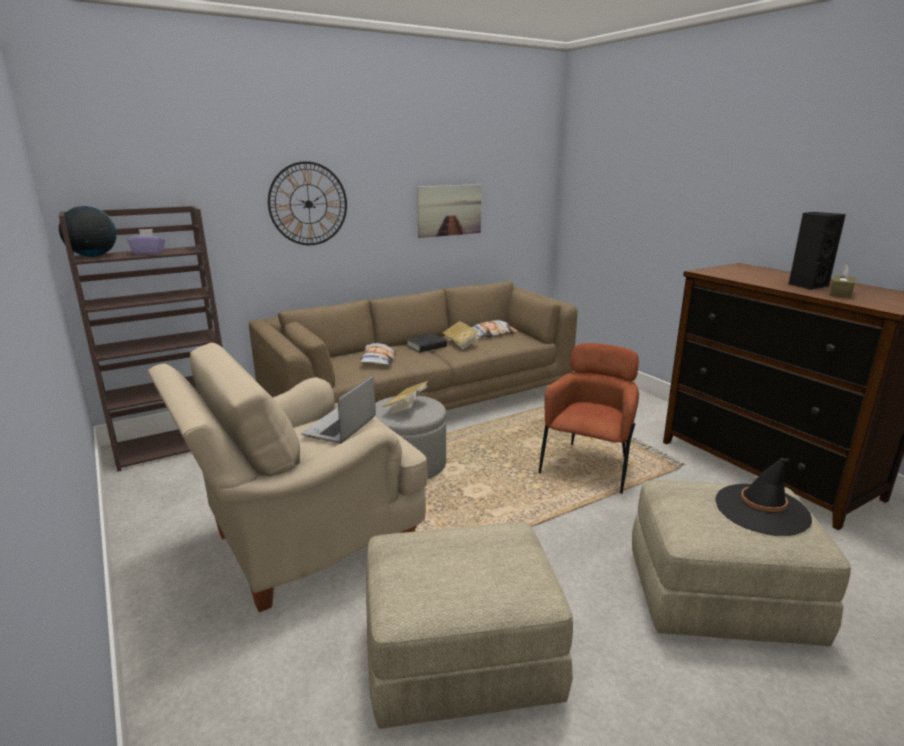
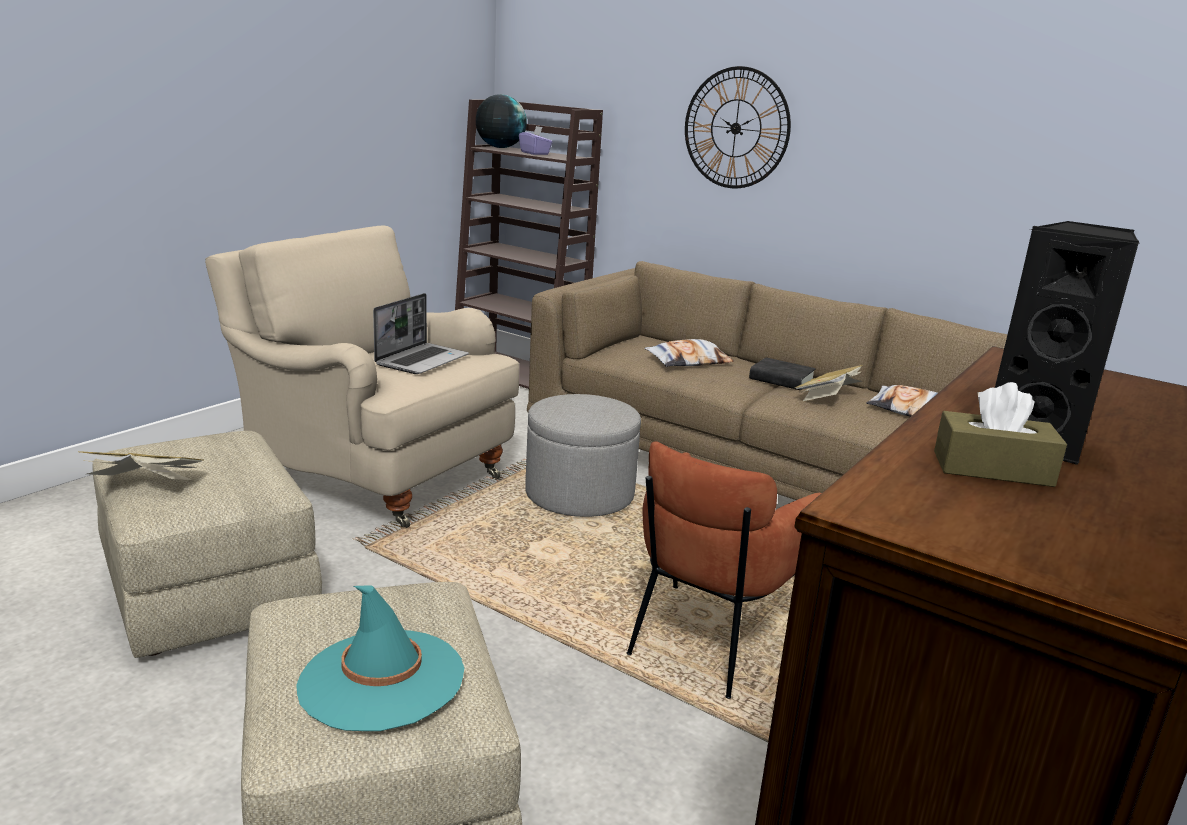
camera: 65 degrees right, 0 degrees up
(340, 427) = (422, 360): laptop -> laptop turned 120 degrees clockwise
(407, 408) = (582, 409): book -> book (144, 485)
(449, 210) = (976, 177): picture -> none
(588, 466) = (709, 642): brown armchair -> brown armchair turned 120 degrees clockwise
(761, 510) = (381, 679): black hat -> turquoise hat

